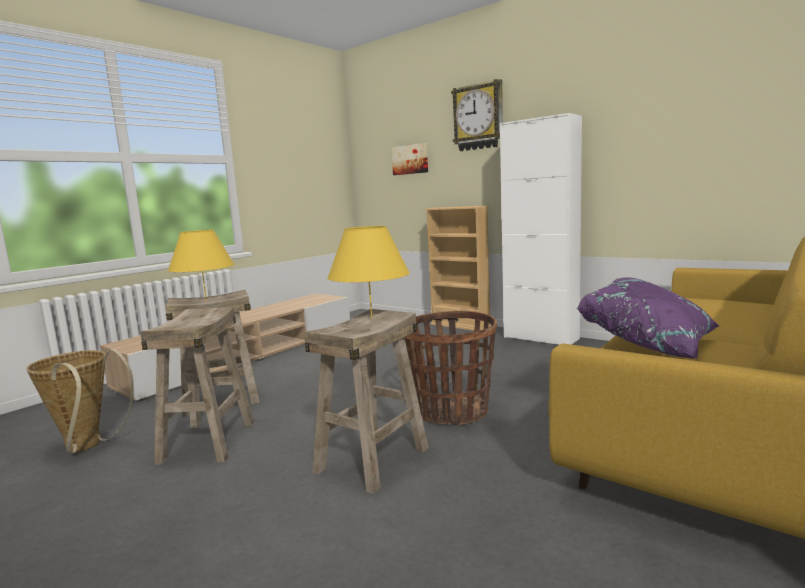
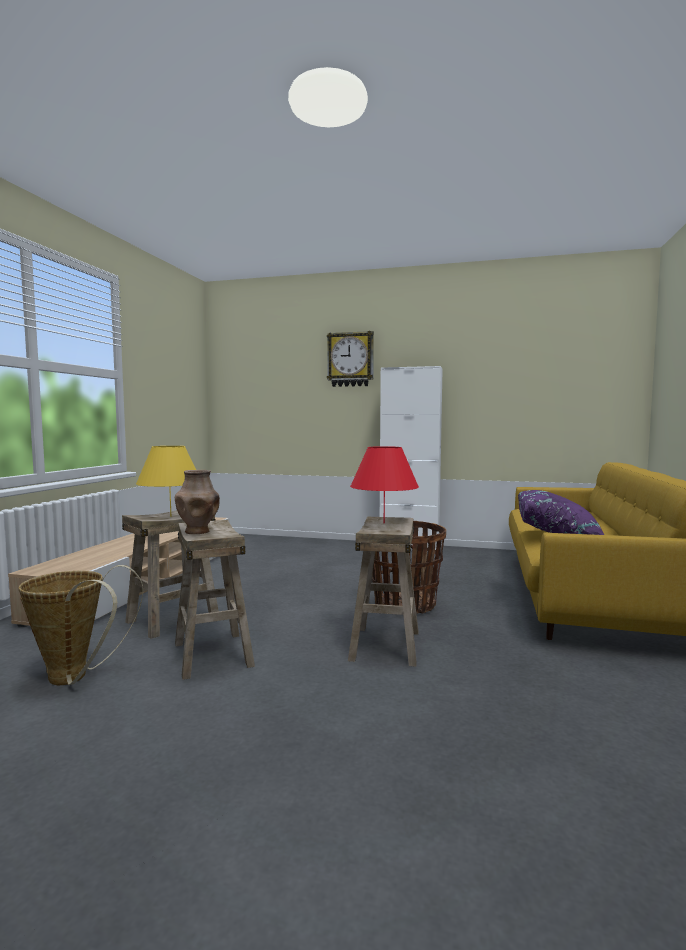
camera: 25 degrees left, 5 degrees down
(182, 320) = (198, 531): none -> brown vase
(371, 318) = (384, 523): yellow table lamp -> red table lamp
(410, 159) = (279, 390): picture -> none
(460, 325) = (330, 542): beige bookcase -> none

